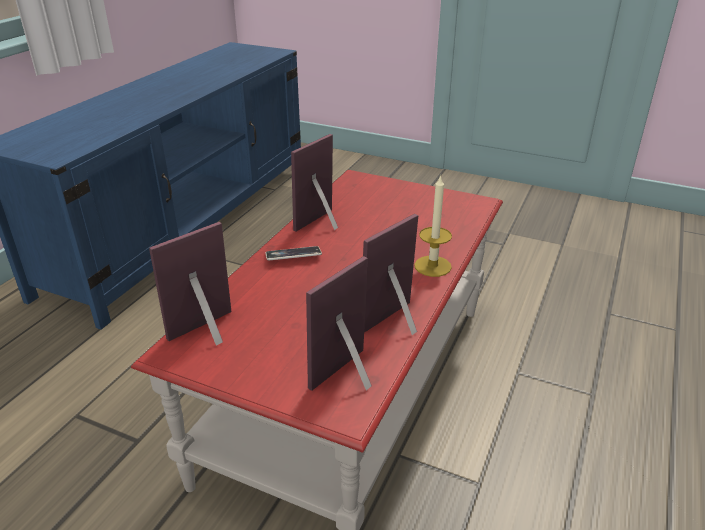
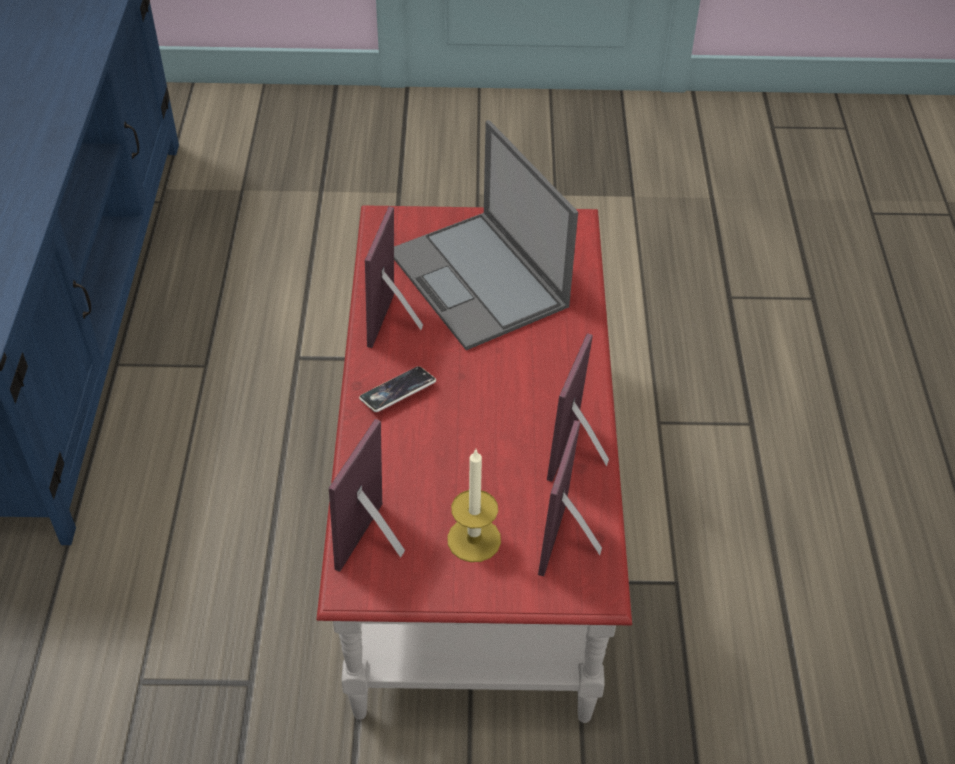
camera: 25 degrees left, 15 degrees up
(393, 215) = (479, 280): none -> laptop
(432, 266) = (574, 354): candle -> candle (474, 539)

